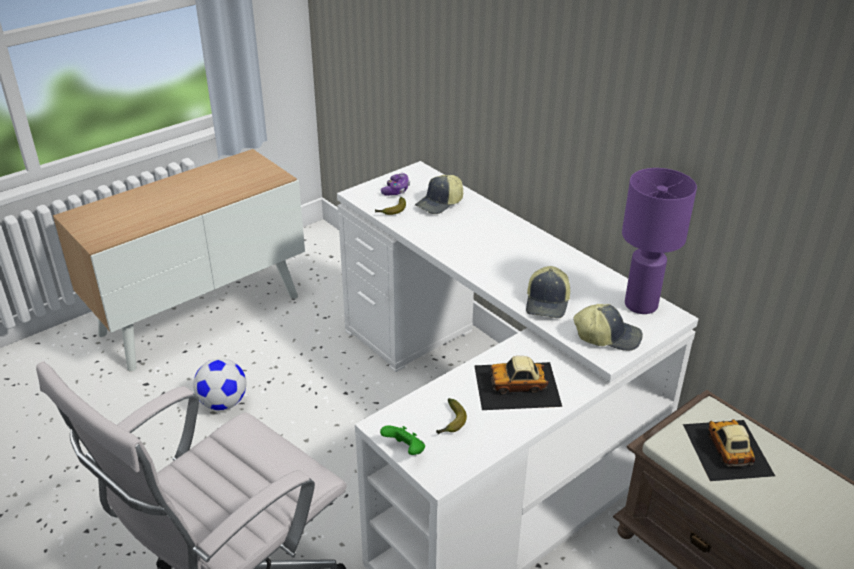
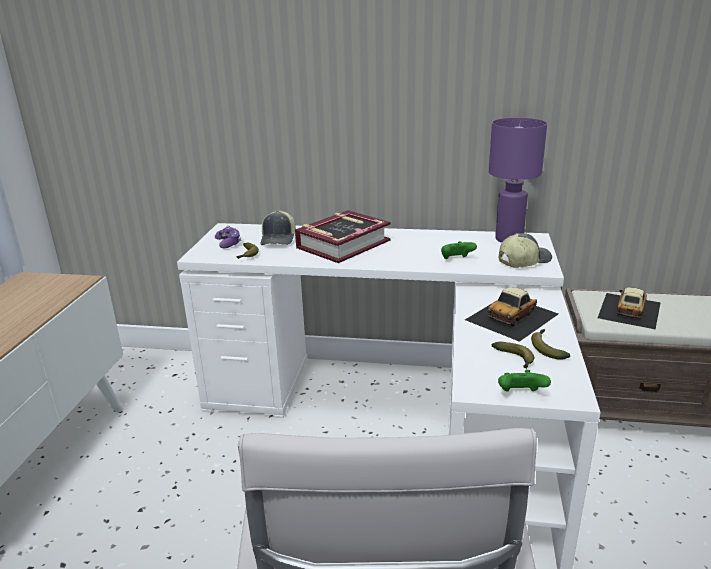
camera: 40 degrees left, 10 degrees down
(223, 403) = (147, 532): football -> none
(481, 235) = (343, 244): none -> book
(492, 429) = (546, 348): none -> banana
(548, 303) = (456, 260): cap -> green game controller
(727, 449) = (629, 310): toy car -> toy car turned 75 degrees clockwise

